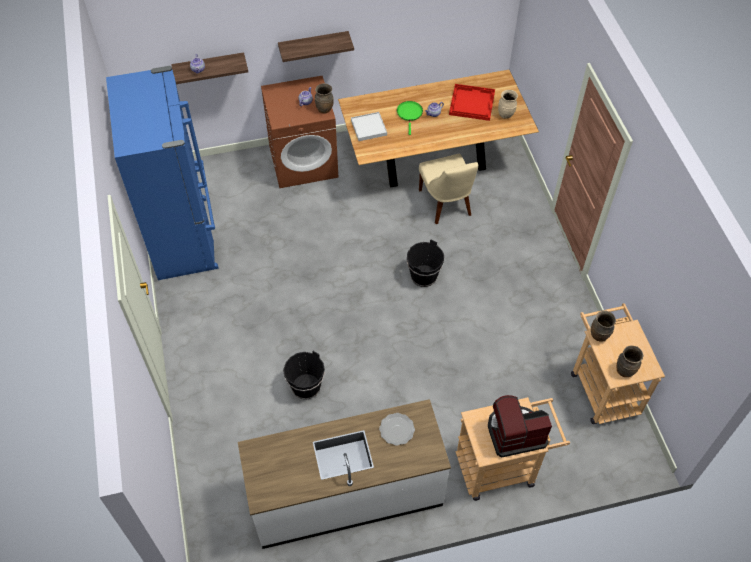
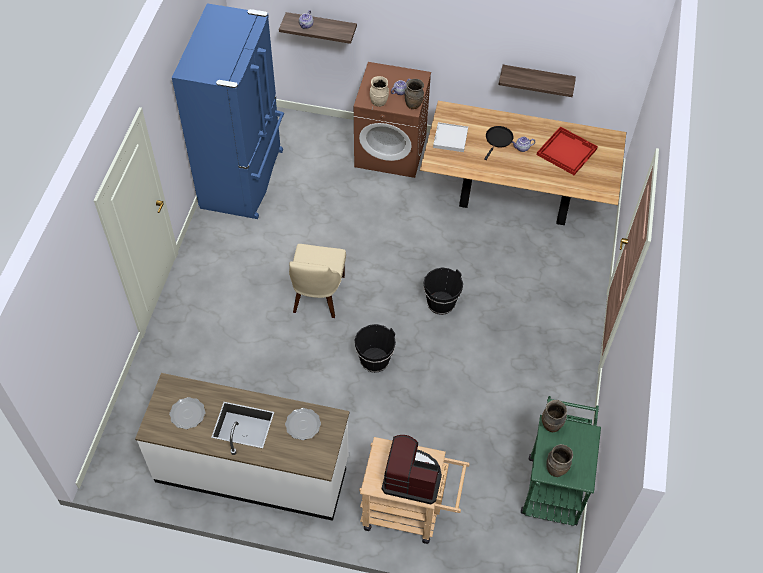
camera: 25 degrees right, 0 degrees up
(286, 468) = (188, 414): none -> plate
(306, 387) = (273, 358): black bucket -> black bucket (374, 360)
(313, 45) = (427, 39): shelf -> shelf (537, 78)
(409, 114) = (498, 140): green frying pan -> black frying pan
(446, 204) = (503, 244): beige chair -> beige chair (317, 296)
(506, 114) = (594, 175): beige vase -> beige vase (379, 102)
(602, 387) = (553, 483): beige cart -> green cart

